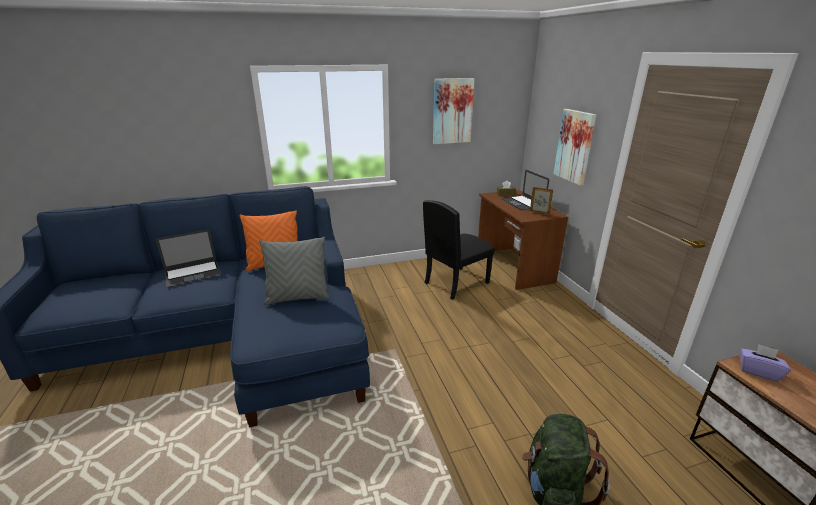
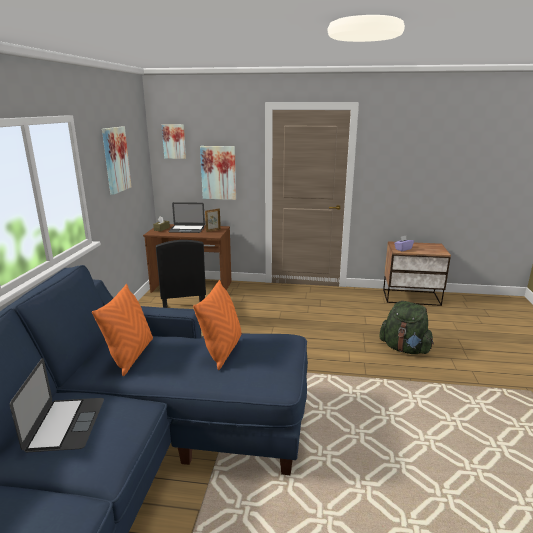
camera: 65 degrees left, 5 degrees down
(298, 297) = (222, 350): grey pillow -> orange pillow
(547, 100) = (174, 141): none -> picture

